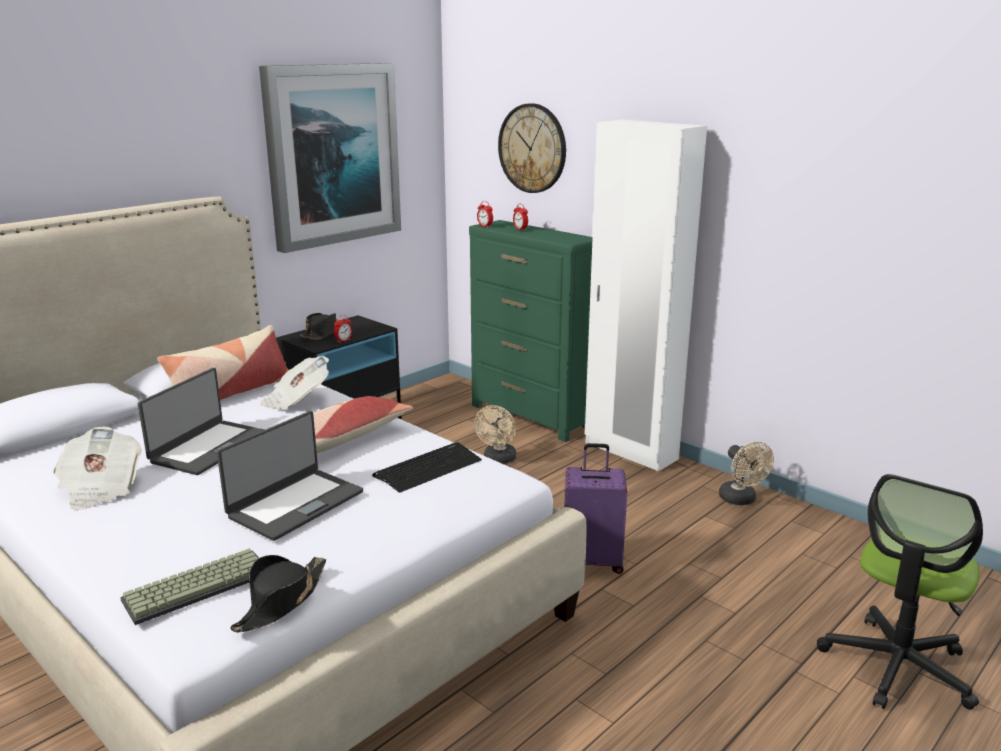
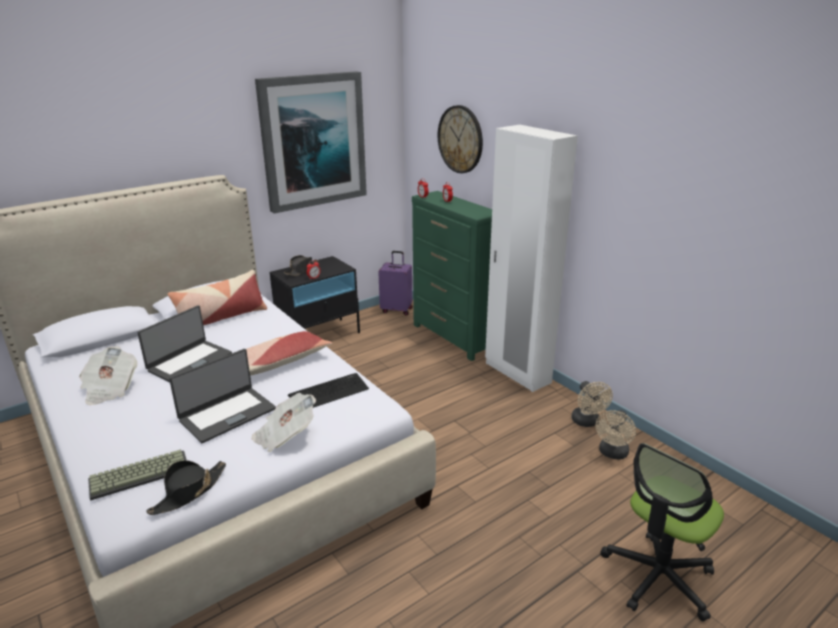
camera: 10 degrees right, 5 degrees up
(296, 400) = (262, 327): newspaper -> newspaper (285, 436)
(498, 460) = (417, 372): beige fan -> beige fan (612, 454)
(593, 561) = (458, 462): purple suitcase -> purple suitcase (397, 310)

